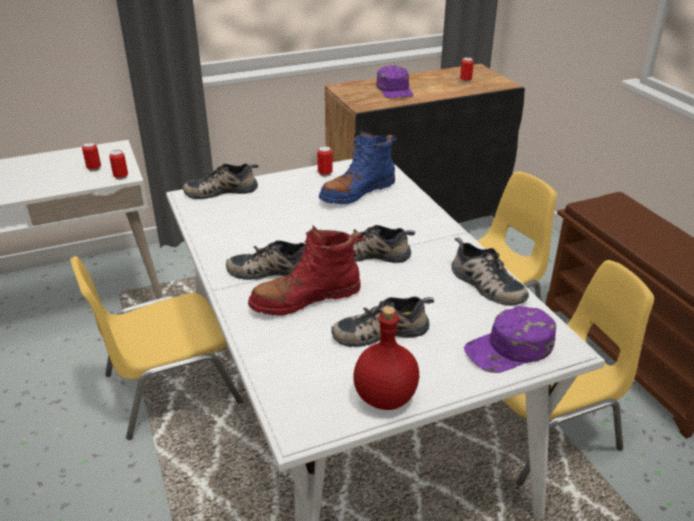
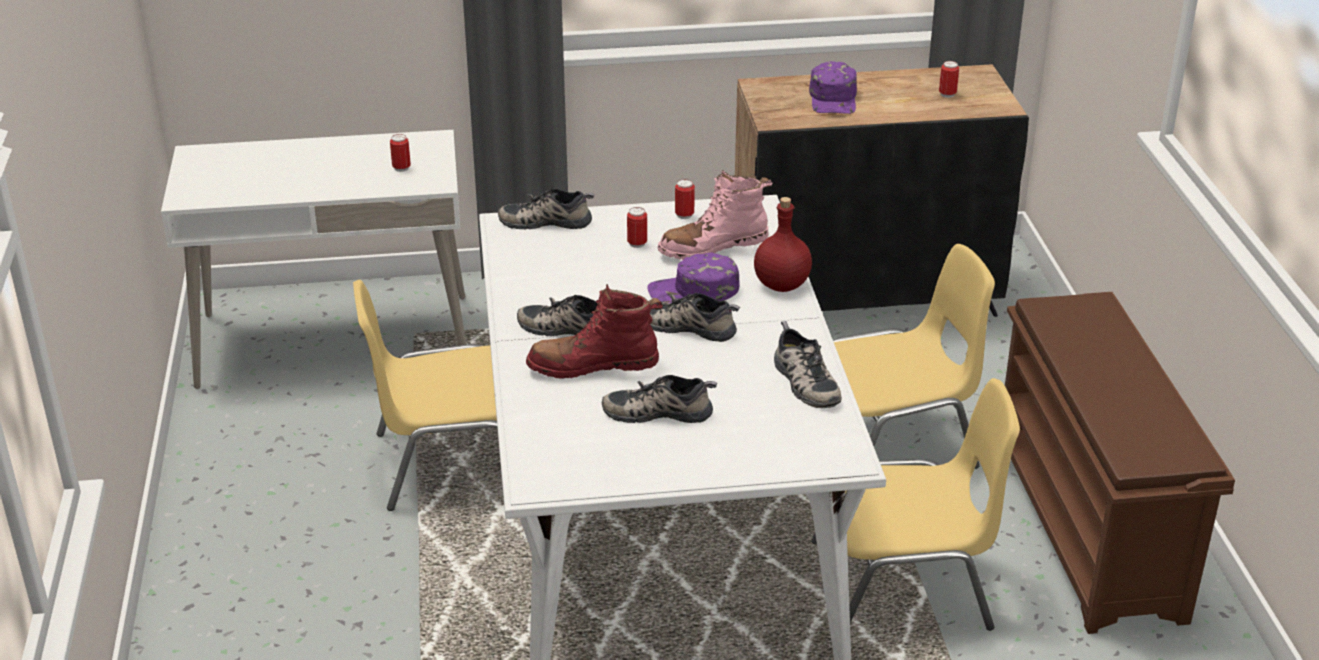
camera: 15 degrees right, 0 degrees up
(121, 177) = (431, 184): can -> can (637, 244)
(357, 192) = (713, 247): blue boot -> pink boot
(384, 398) = (629, 473): red bottle -> red bottle (780, 285)
(510, 349) = (787, 450): purple cap -> purple cap (693, 291)

